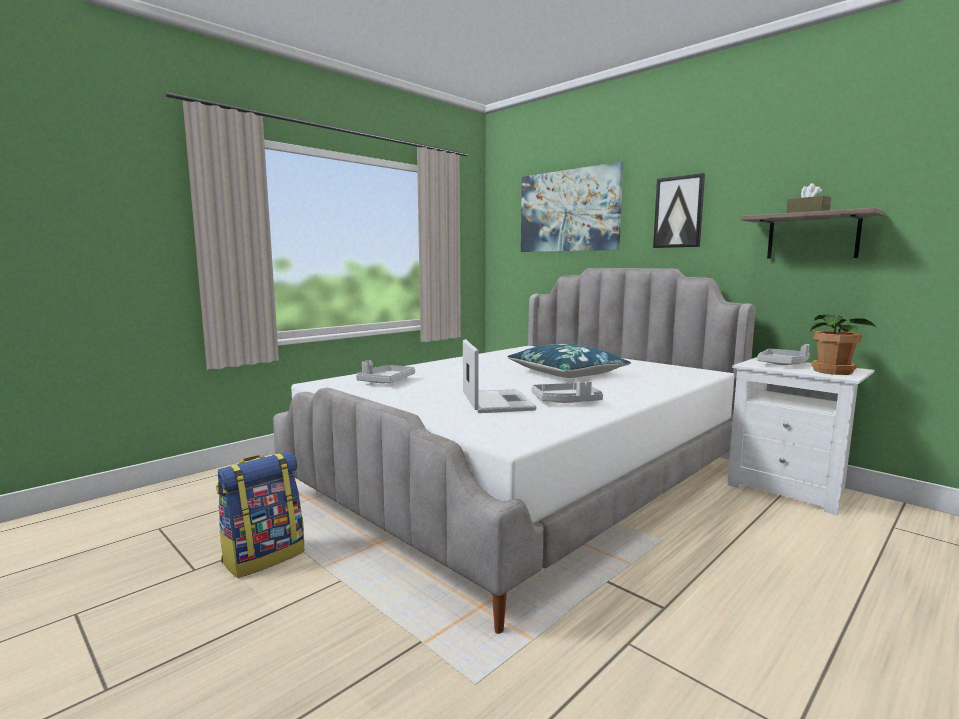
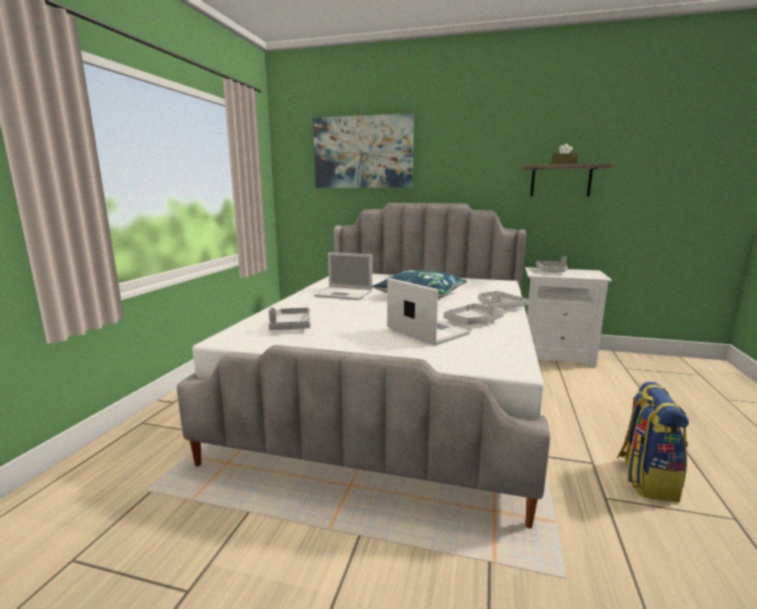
camera: 30 degrees left, 5 degrees up
(264, 556) = (253, 542): backpack -> backpack (645, 478)
(490, 364) = (345, 294): none -> laptop
(636, 393) = (500, 306): none -> grey tray
(679, 212) = (463, 158): picture -> none
(833, 371) = (586, 274): potted plant -> none

